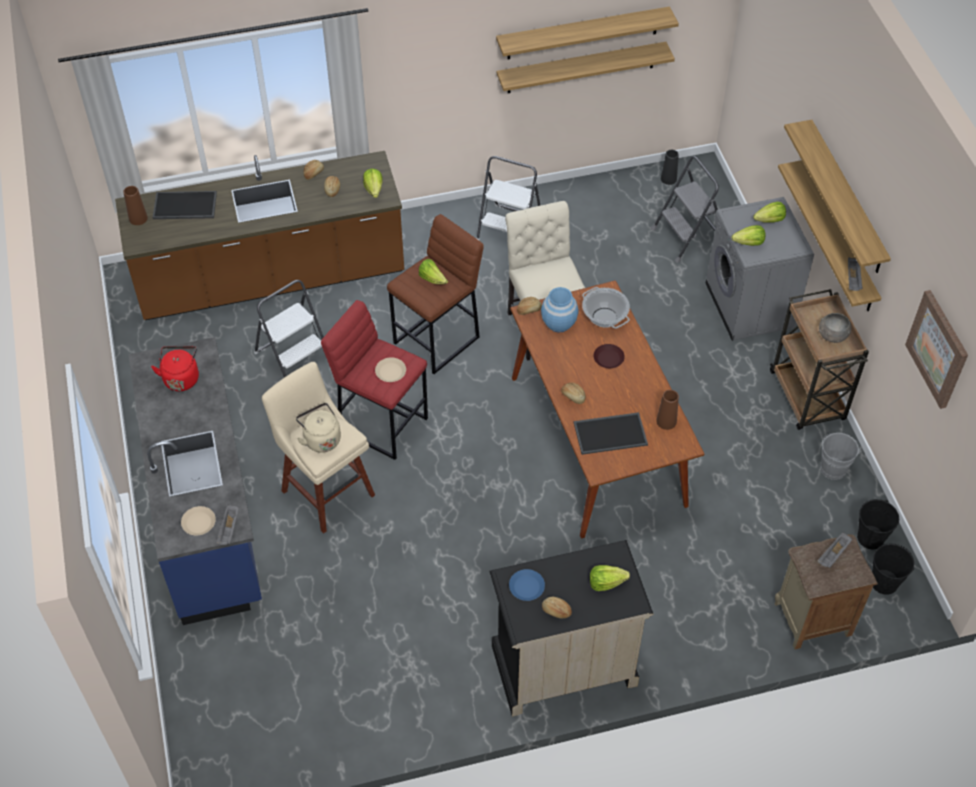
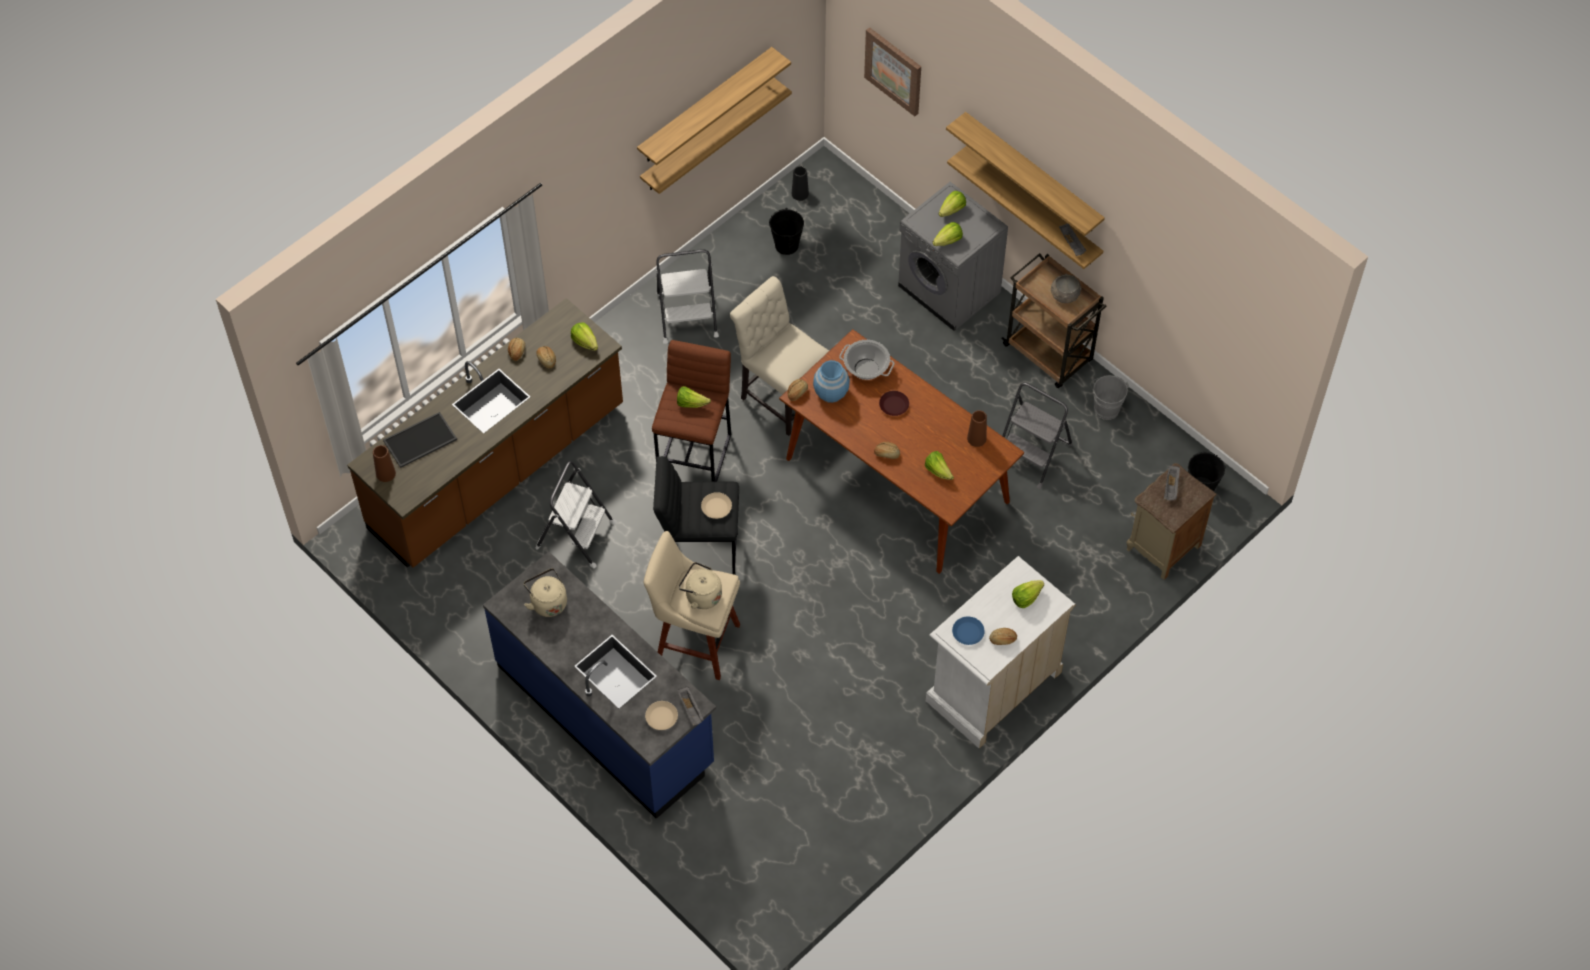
camera: 30 degrees left, 5 degrees up
(181, 377) = (547, 602): red kettle -> beige kettle
(381, 423) = (700, 557): red stool -> black stool
(563, 665) = (993, 687): black dresser -> white dresser
(610, 433) = (938, 471): tray -> lettuce
(691, 235) = (856, 243): grey step ladder -> grey step ladder (1034, 451)
(871, 538) = (1170, 455): black bucket -> black bucket (787, 245)
(938, 349) = (1183, 281): picture -> picture (894, 70)

